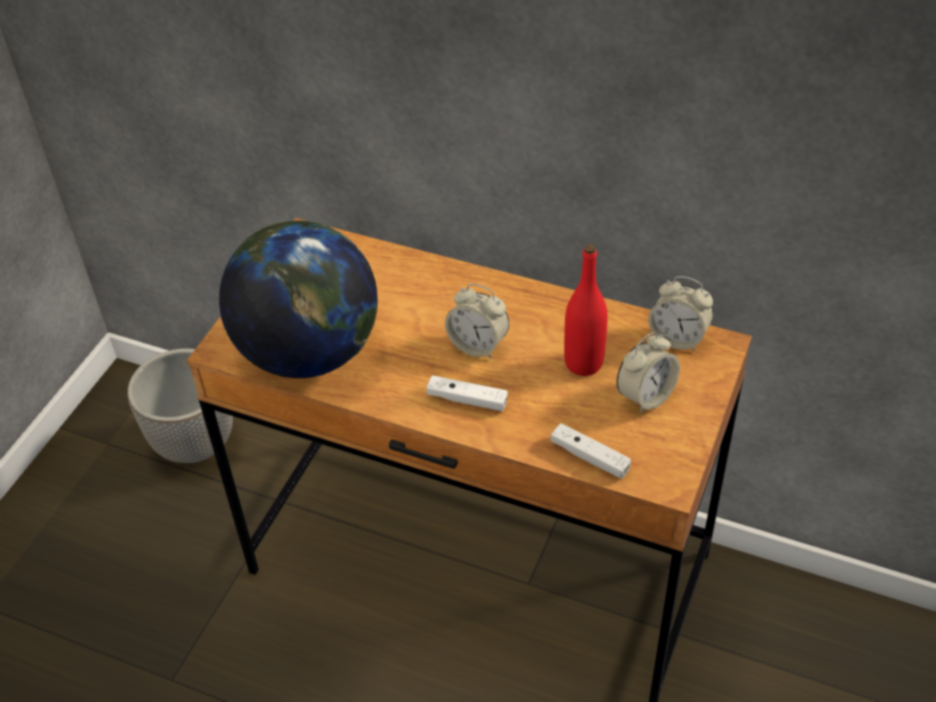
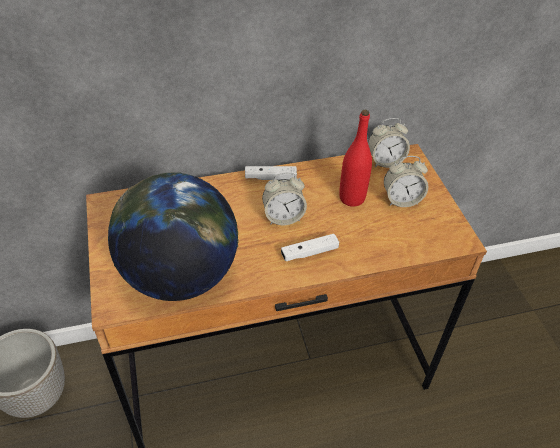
camera: 40 degrees left, 0 degrees up
(589, 457) = (409, 248): white game controller -> white game controller (270, 177)
(645, 396) = (401, 200): alarm clock -> alarm clock turned 75 degrees clockwise

